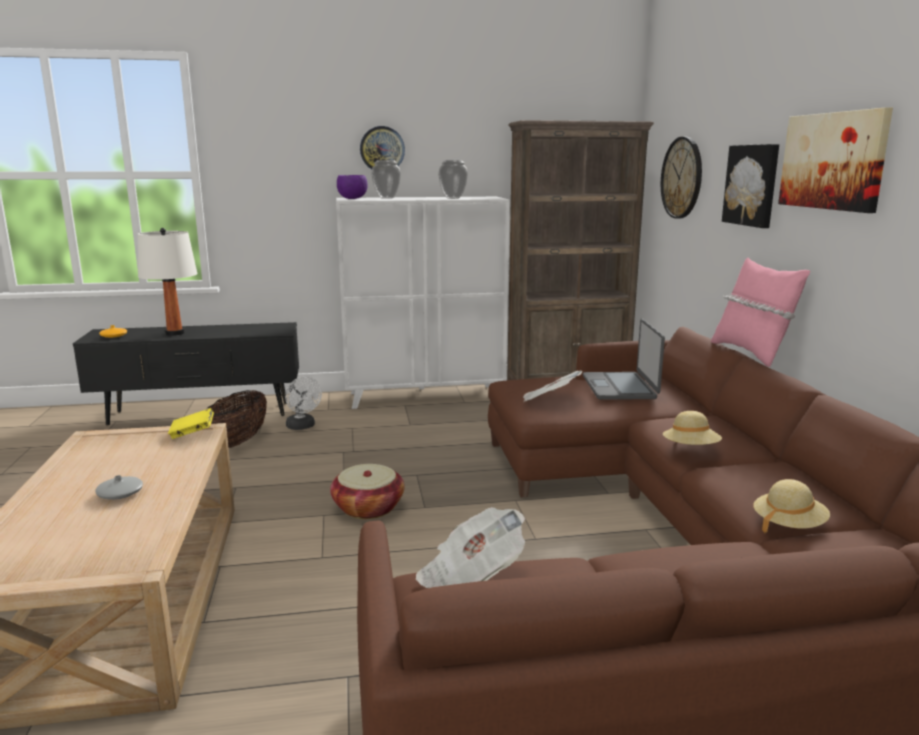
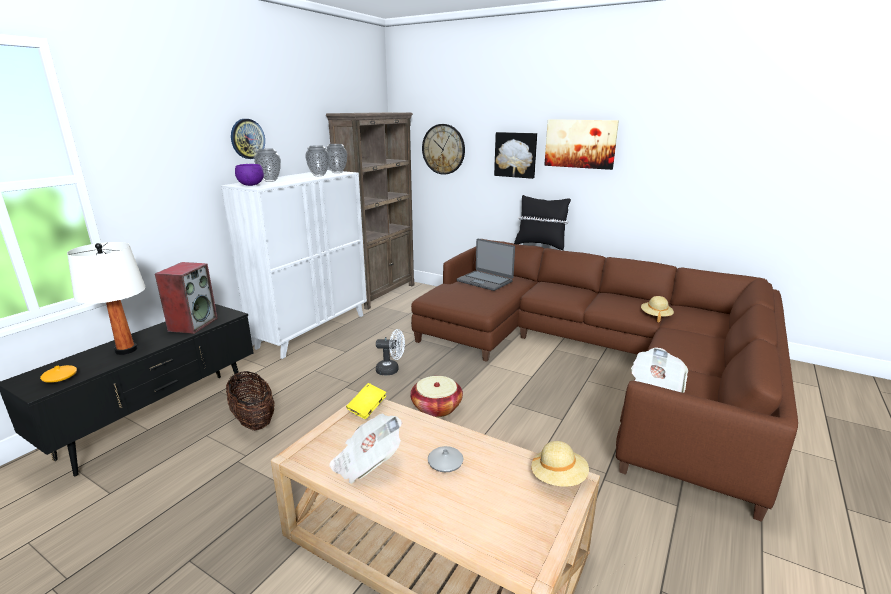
camera: 50 degrees left, 5 degrees up
(245, 330) = (193, 324): none -> speaker
(302, 427) = (277, 386): white fan -> white fan (391, 370)
(487, 198) = (337, 172): none -> vase
(549, 401) = (474, 300): newspaper -> newspaper (366, 462)
(690, 449) = (575, 300): beige hat -> beige hat (558, 478)
(751, 353) = (540, 245): pink pillow -> black pillow

